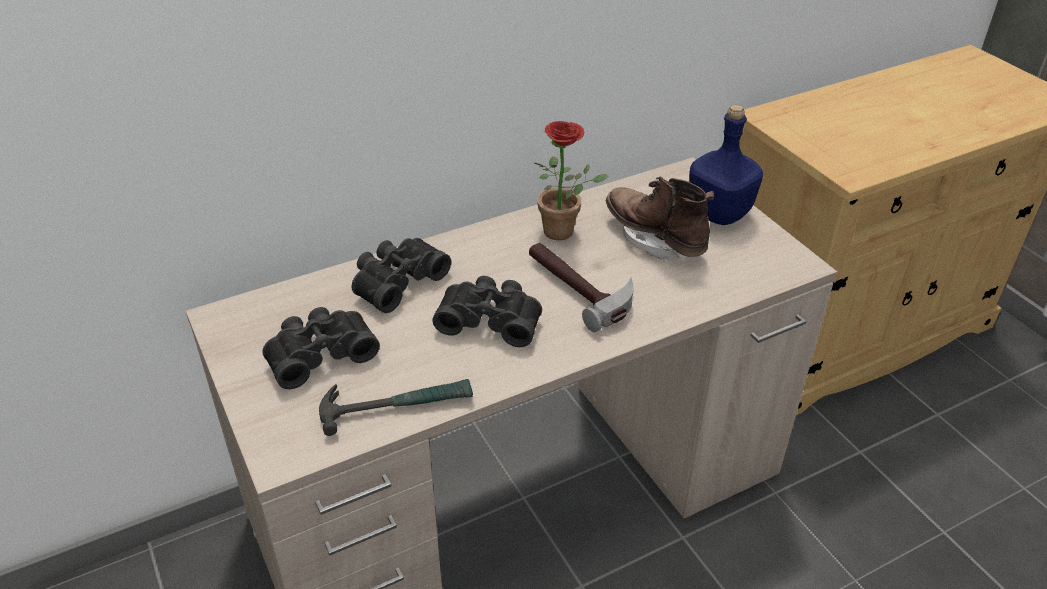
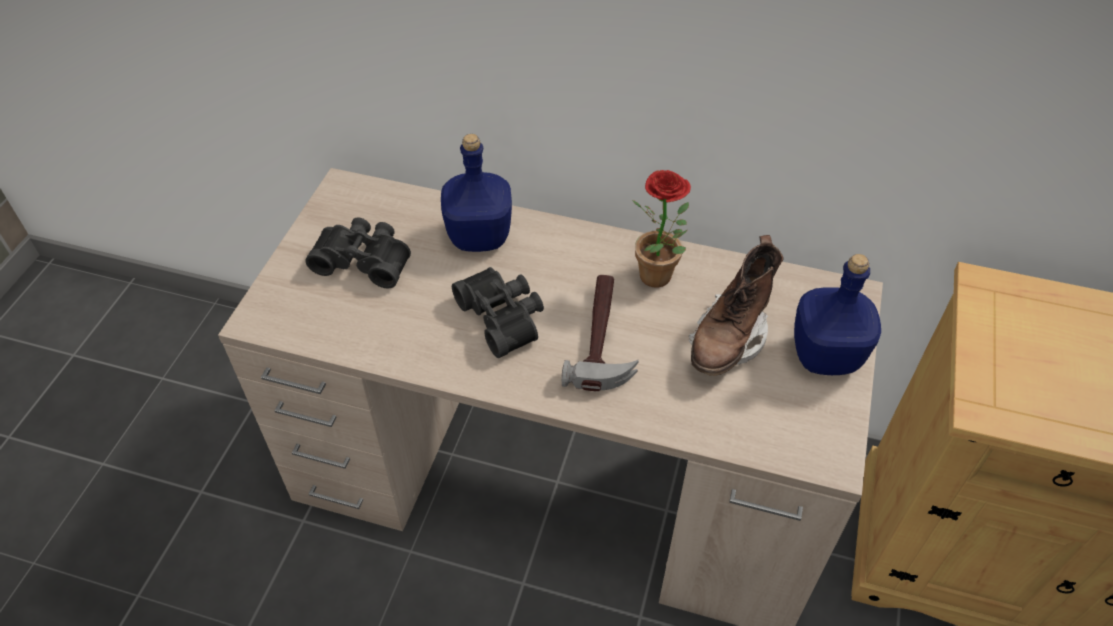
camera: 45 degrees right, 10 degrees up
(396, 281) = (481, 236): black binoculars -> blue bottle
(396, 405) = (361, 336): hammer -> none
(654, 239) = (728, 339): brown boot -> brown boot turned 150 degrees counterclockwise

